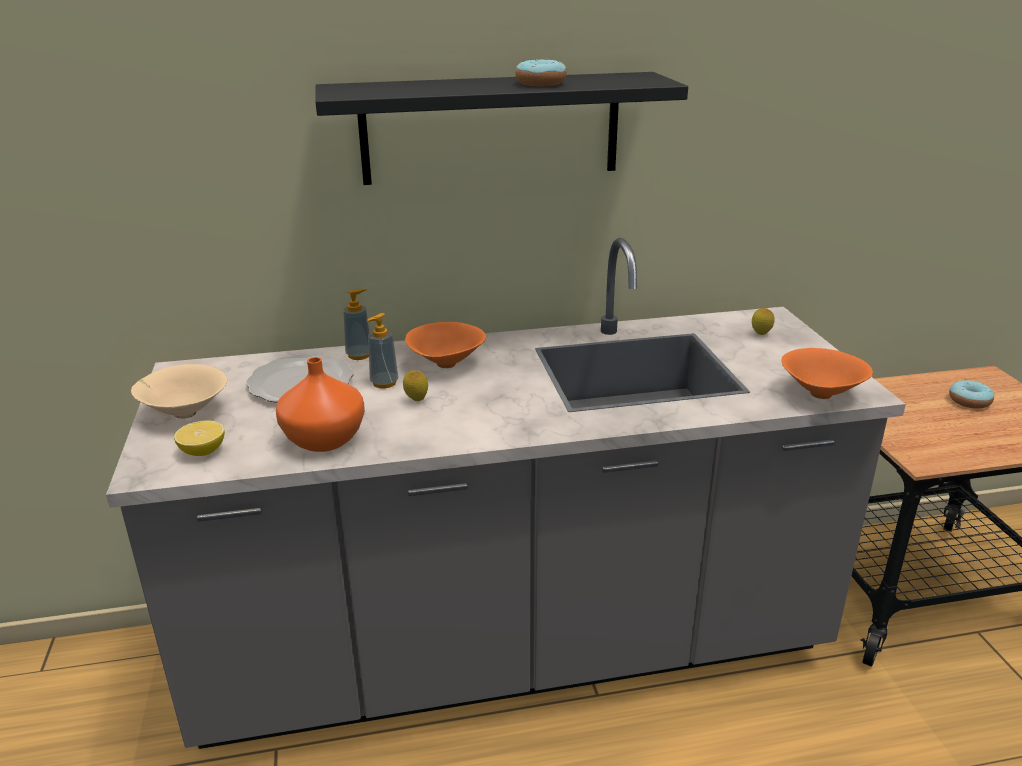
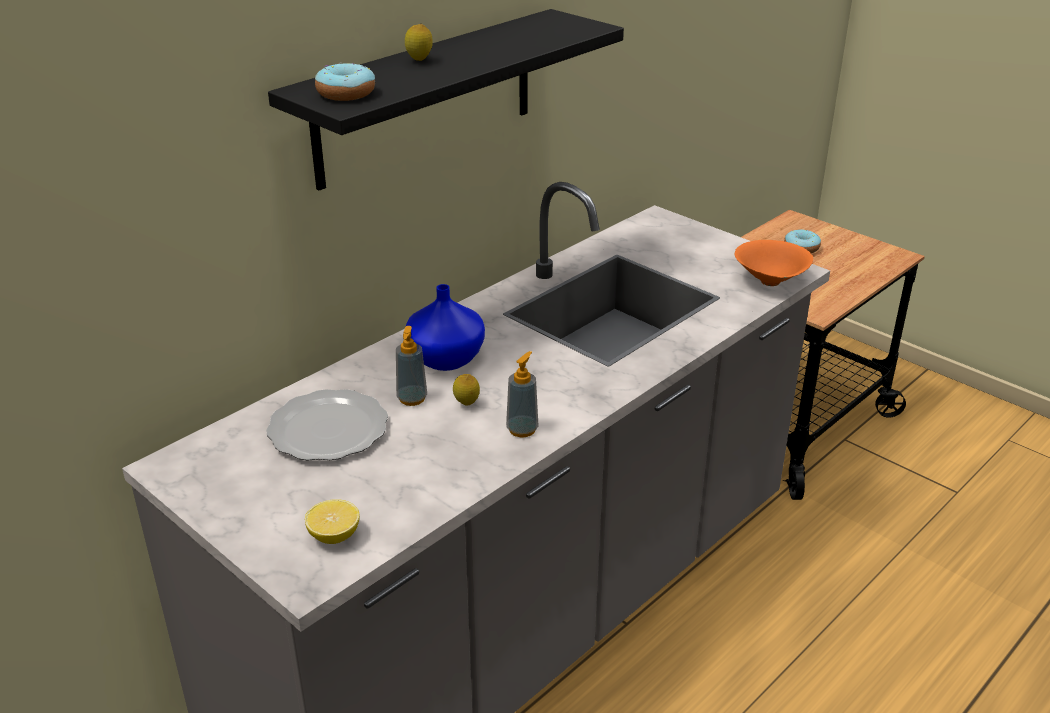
camera: 35 degrees left, 5 degrees up
(183, 413) = (251, 508): beige bowl -> none
(324, 440) = (437, 476): orange vase -> none
(359, 355) = (345, 378): soap dispenser -> soap dispenser (522, 429)
(445, 365) = (445, 359): orange bowl -> blue vase
(540, 83) = (497, 48): donut -> donut (346, 93)
(760, 335) = (669, 239): lemon -> lemon (419, 61)

